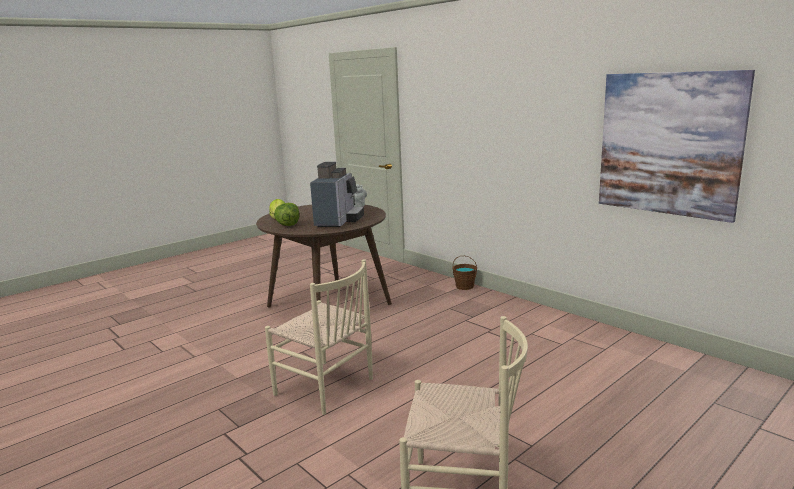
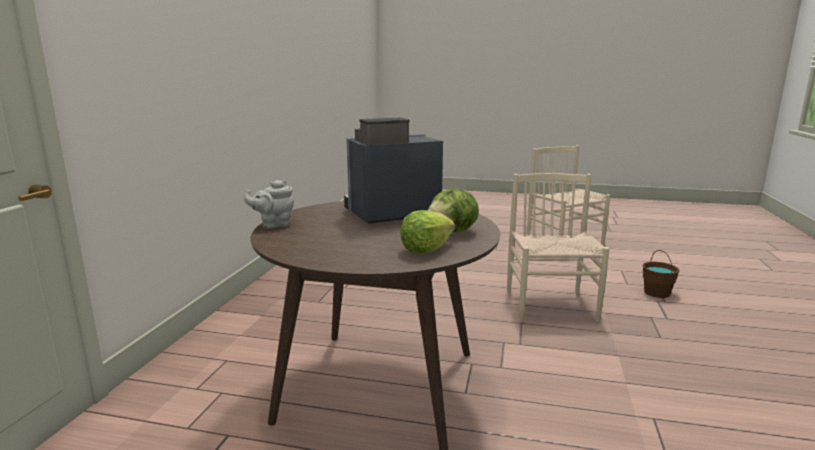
camera: 125 degrees left, 0 degrees up
(464, 286) = (235, 310): brown bucket -> brown bucket (657, 293)
(668, 144) = (312, 77): picture -> none

